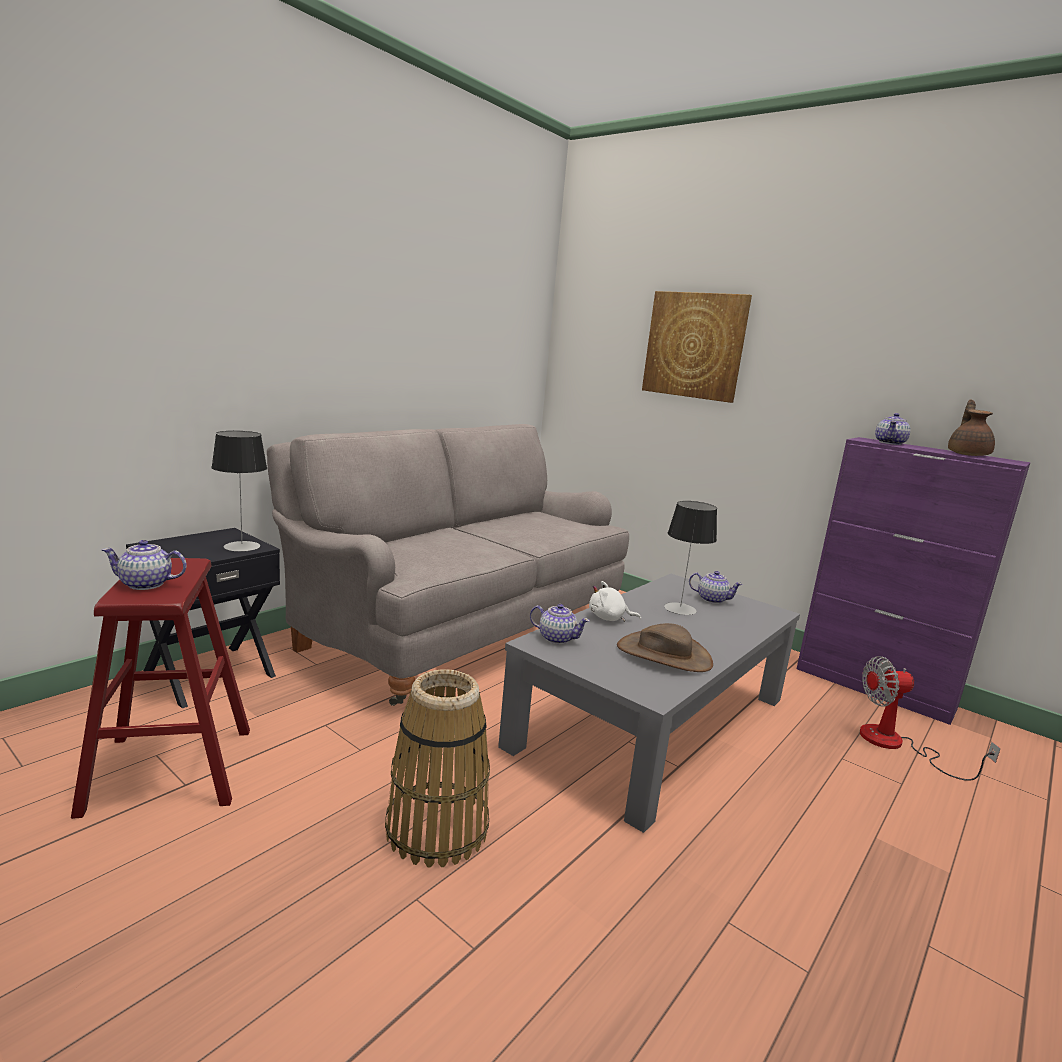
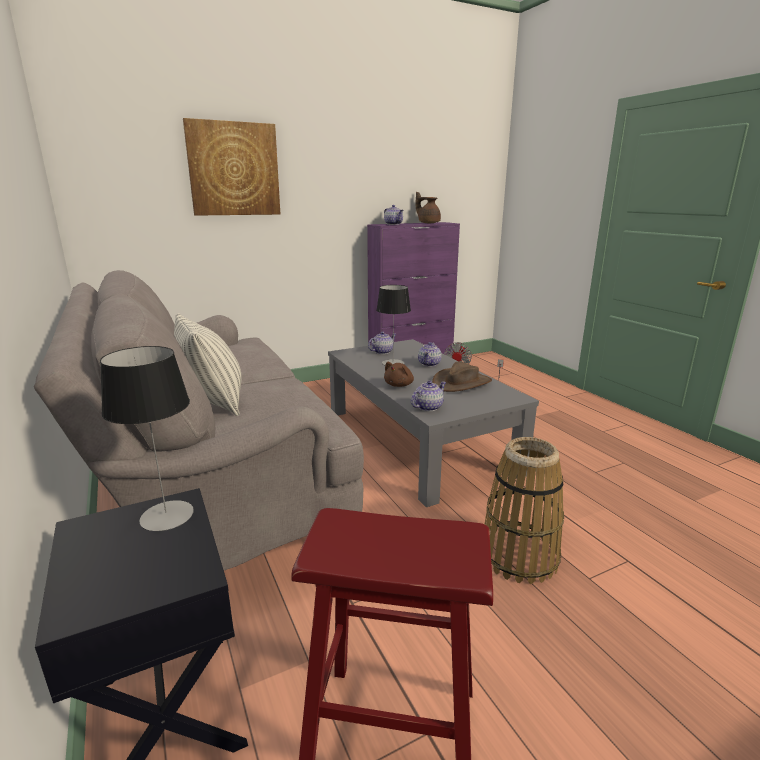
camera: 65 degrees left, 5 degrees up
(146, 584) = (417, 552): teapot -> teapot (429, 364)
(435, 536) = (213, 402): none -> pillow
(609, 618) = (399, 385): white plush toy -> brown plush toy

